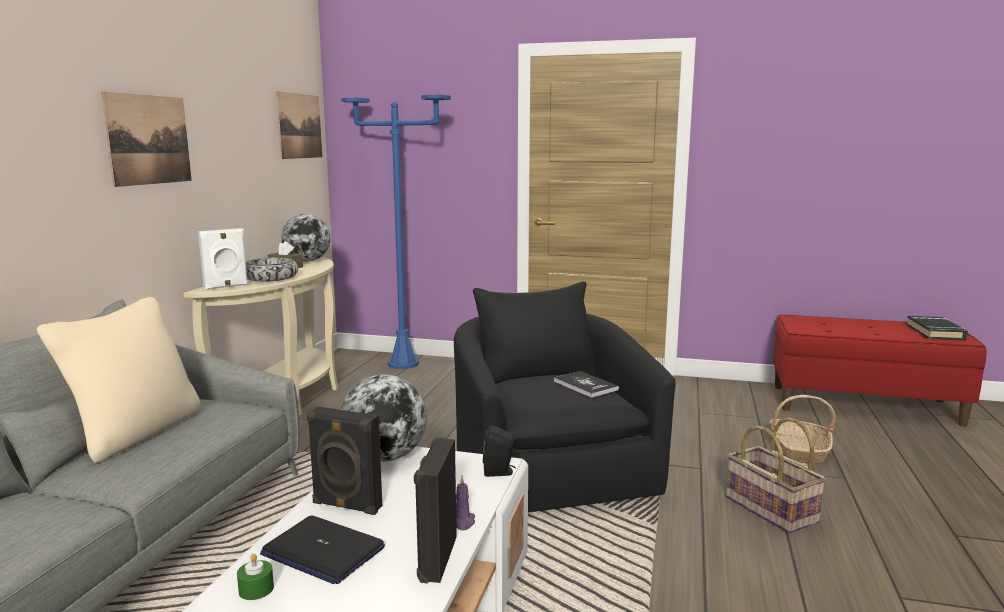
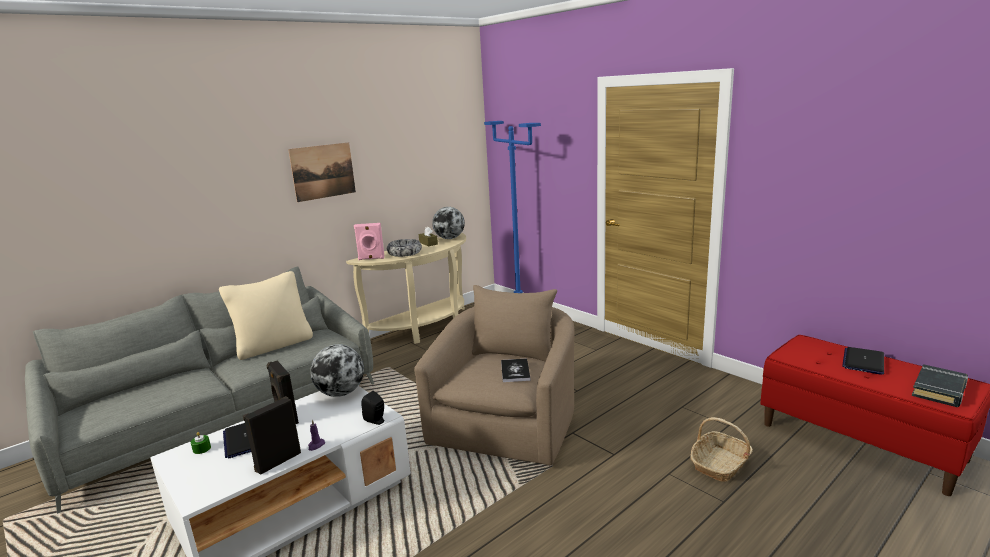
camera: 35 degrees right, 5 degrees up
(226, 287) = (371, 258): white speaker -> pink speaker
(300, 126) = (457, 142): picture -> none
(548, 470) = (508, 422): black armchair -> beige armchair
(769, 510) = (617, 504): basket -> none
(858, 324) = (863, 361): none -> laptop

